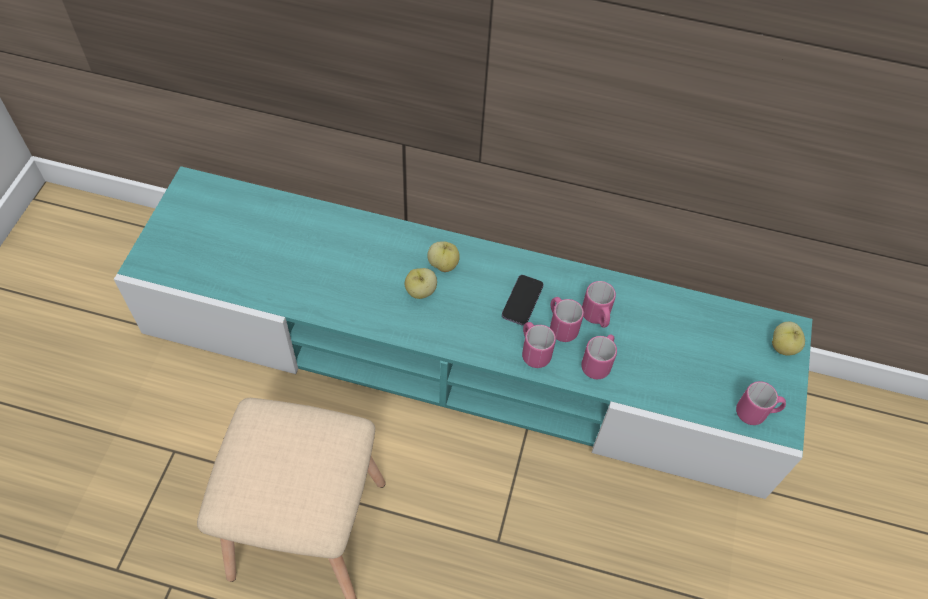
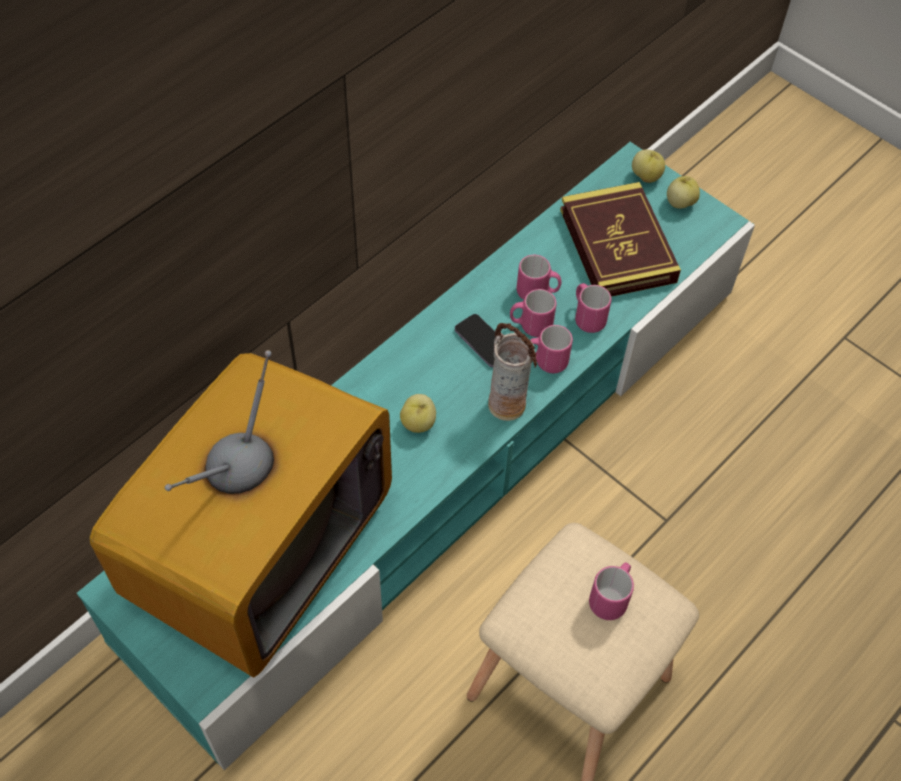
camera: 60 degrees left, 0 degrees up
(262, 245) = (260, 549): none -> television
(443, 264) = (397, 387): apple -> apple (680, 202)
(475, 342) = (508, 404): none -> vase
(689, 355) = (617, 245): none -> book
(756, 413) = (699, 231): pink mug -> pink mug (611, 597)

